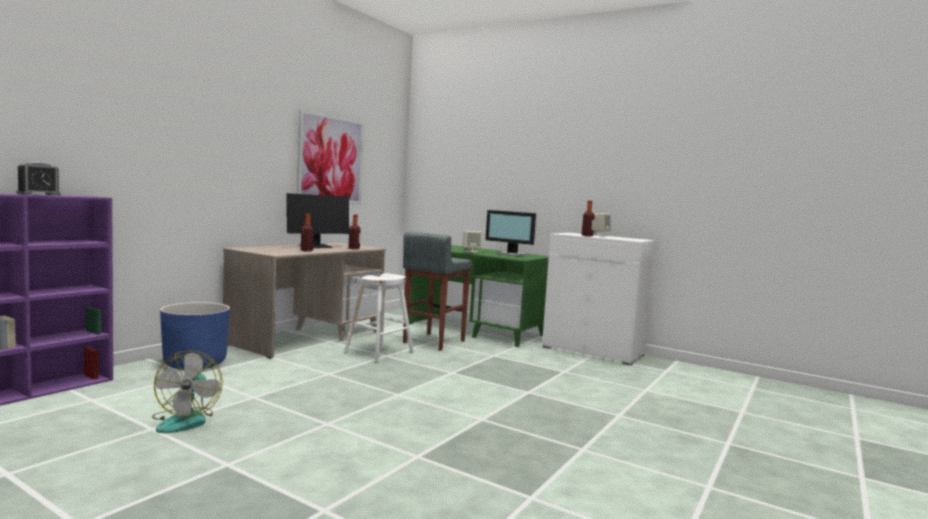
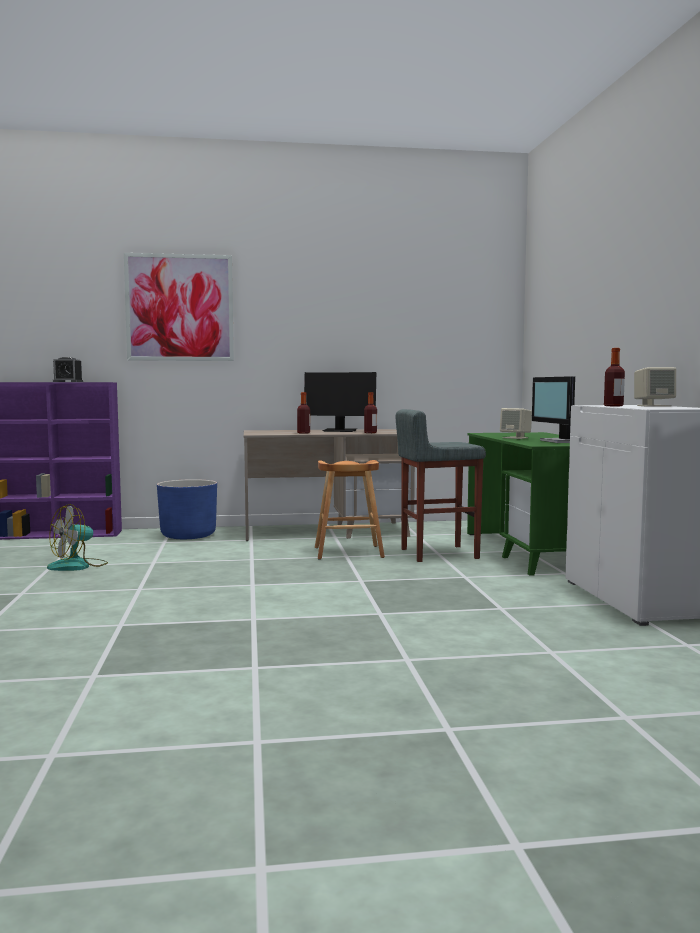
camera: 50 degrees right, 0 degrees up
(331, 160) = (386, 332): picture -> picture (179, 307)
(379, 352) = (349, 552): white stool -> brown stool

